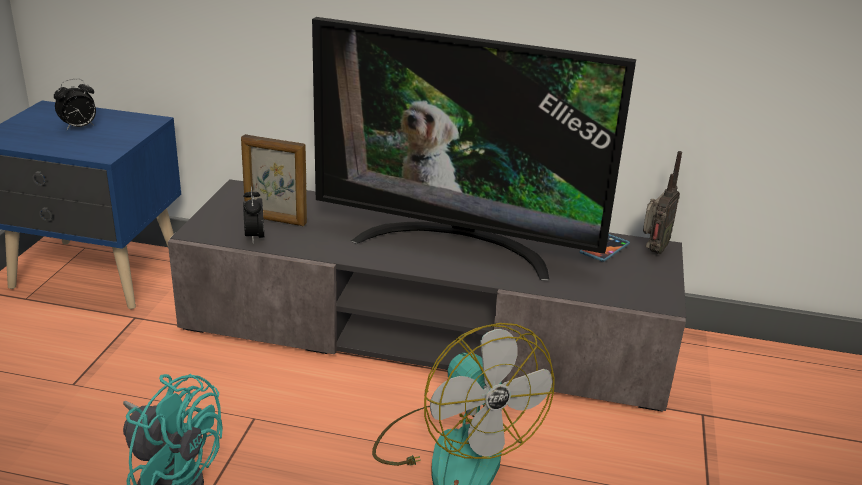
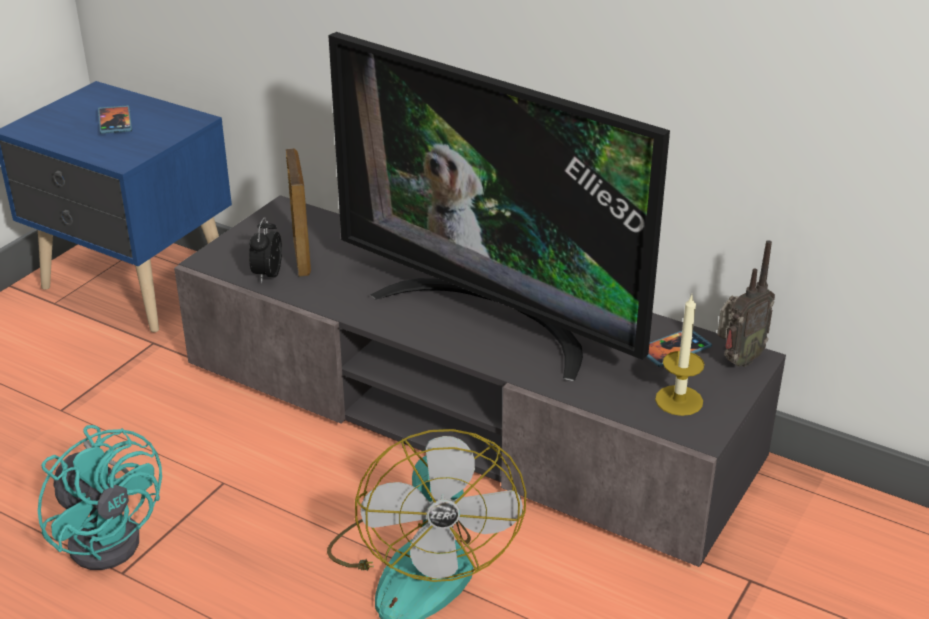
camera: 20 degrees right, 5 degrees up
(79, 127) = (115, 122): alarm clock -> phone
(275, 220) = (302, 256): picture frame -> picture frame turned 135 degrees counterclockwise
(632, 283) = (679, 400): none -> candle

